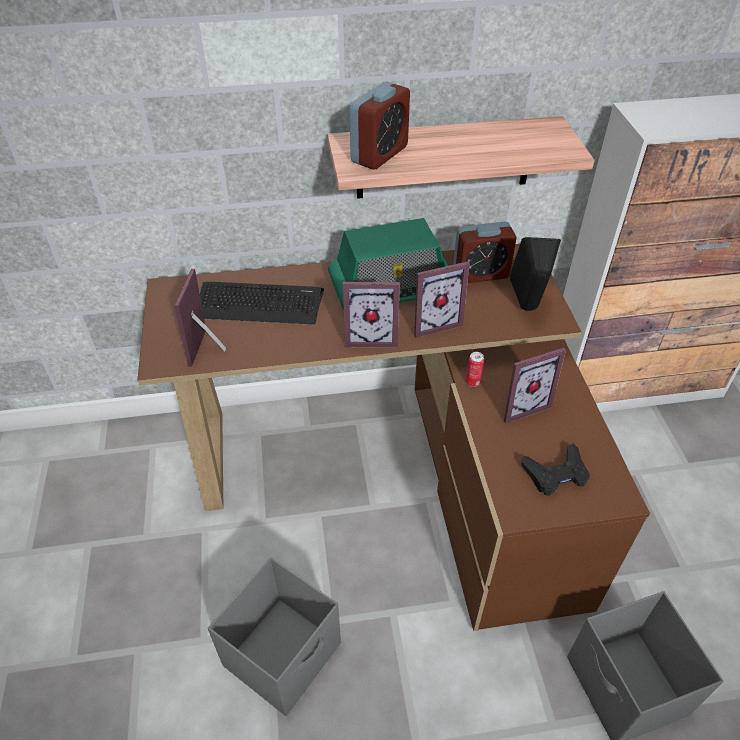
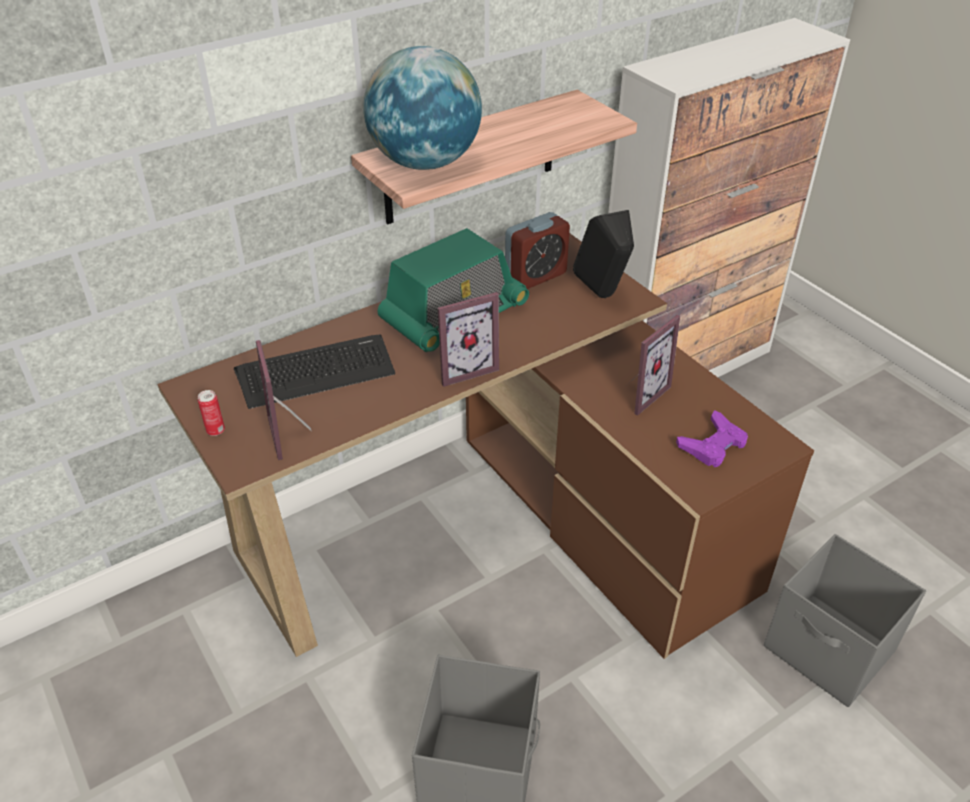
camera: 25 degrees left, 5 degrees down
(379, 154) = (425, 163): alarm clock -> globe
(433, 322) = (519, 335): picture frame -> none
(472, 382) = (581, 387): can -> can (215, 431)
(556, 474) = (713, 445): black game controller -> purple game controller

